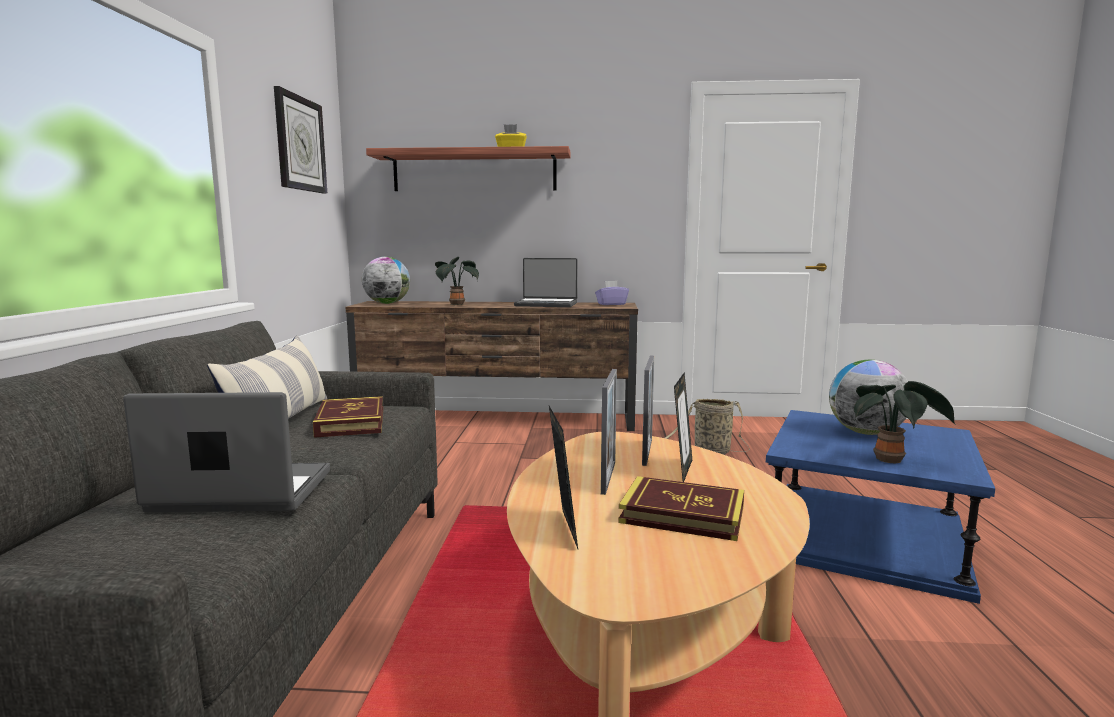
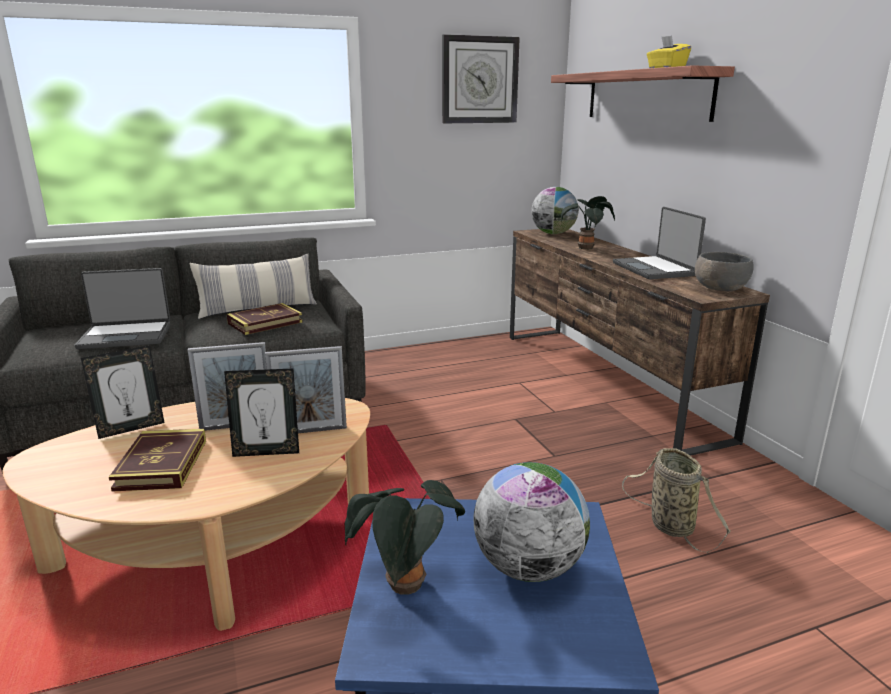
camera: 65 degrees right, 10 degrees up
(240, 493) = (126, 336): laptop -> laptop turned 105 degrees clockwise
(611, 304) = (720, 288): purple tissue box -> grey bowl

